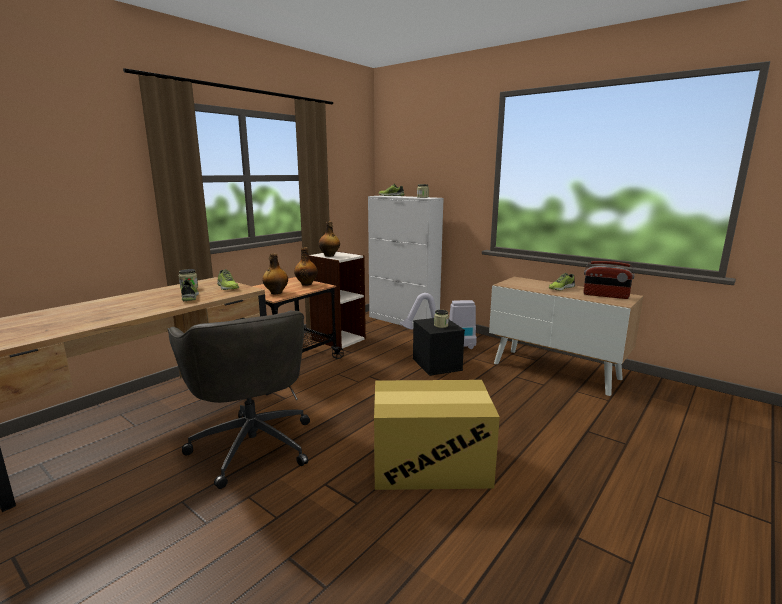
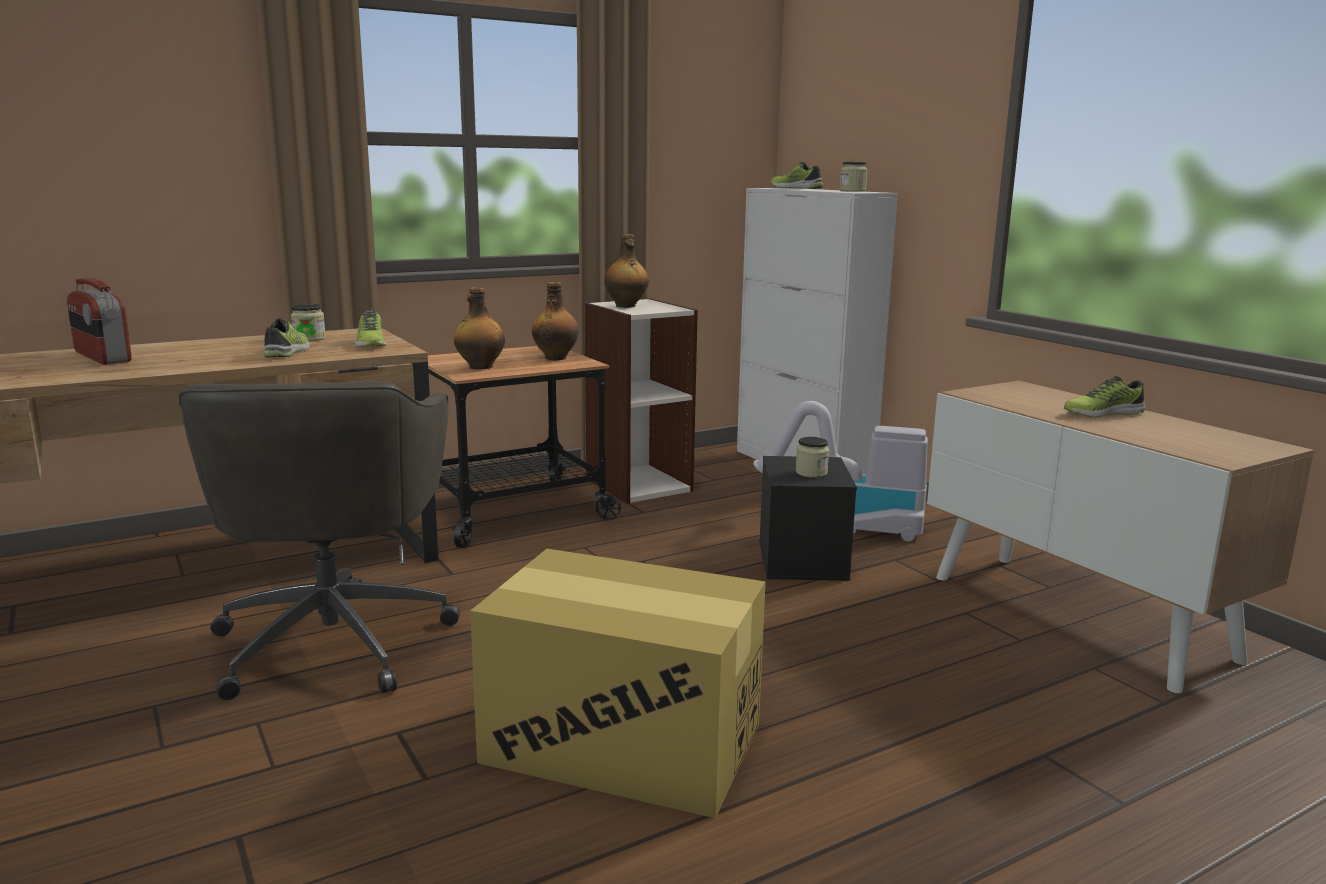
camera: 20 degrees right, 0 degrees up
(605, 296) = (1200, 439): radio -> radio (102, 357)

